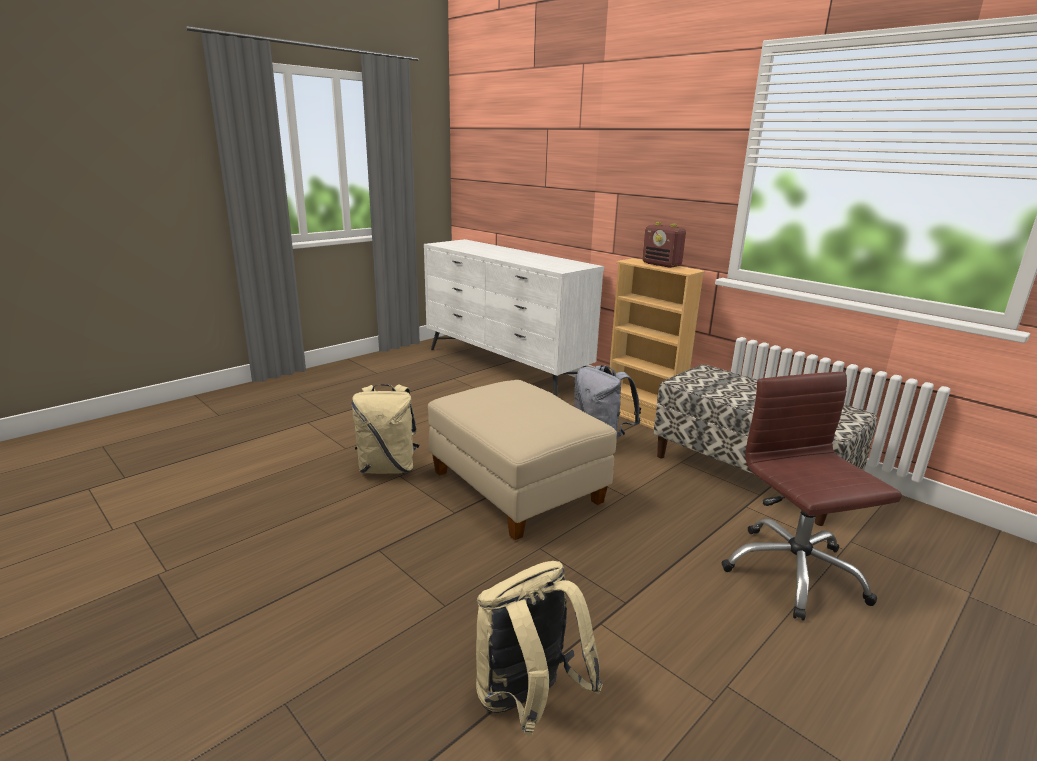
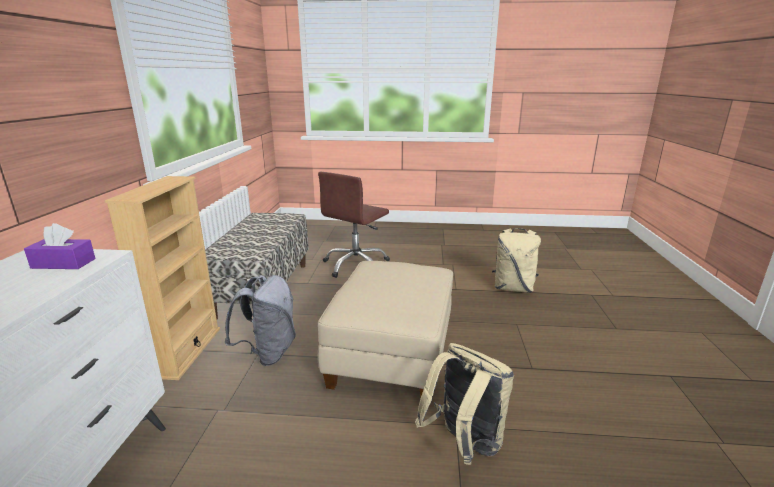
camera: 130 degrees left, 0 degrees up
(562, 266) = (63, 263): none -> purple tissue box
(662, 265) = (152, 186): radio -> none

